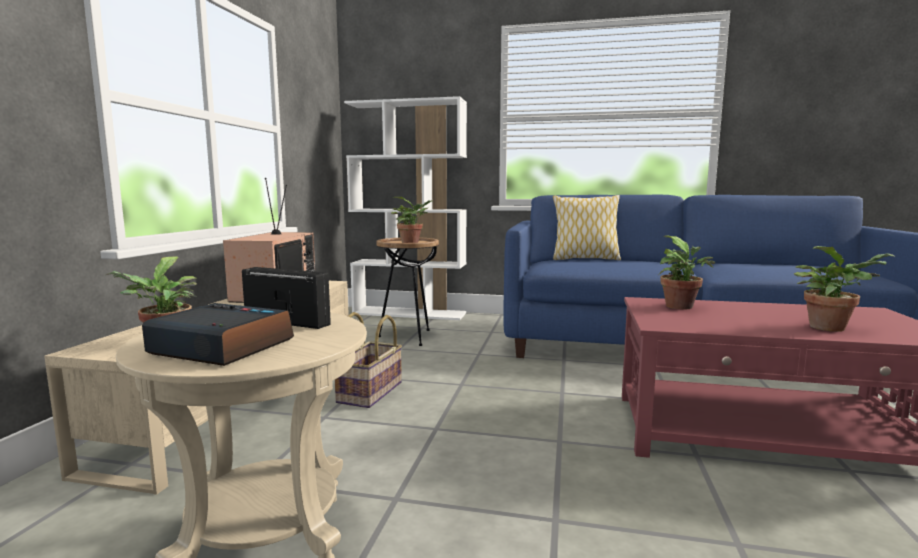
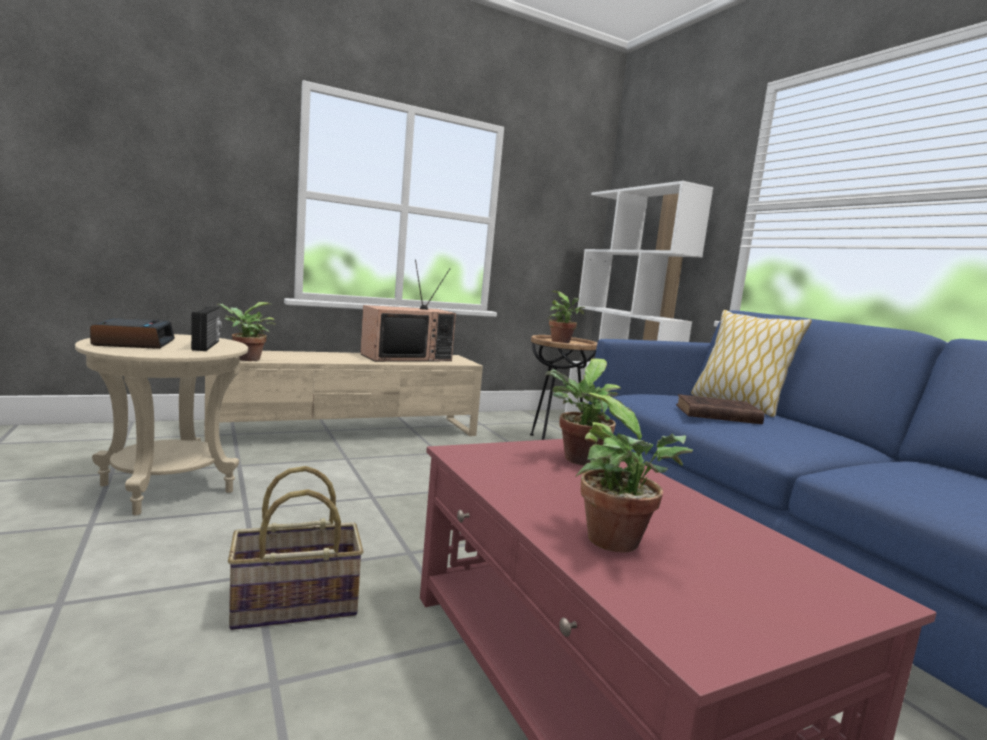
camera: 50 degrees right, 0 degrees up
(371, 393) = (409, 461): basket -> basket (294, 606)
(610, 265) = (715, 414): none -> brown book

